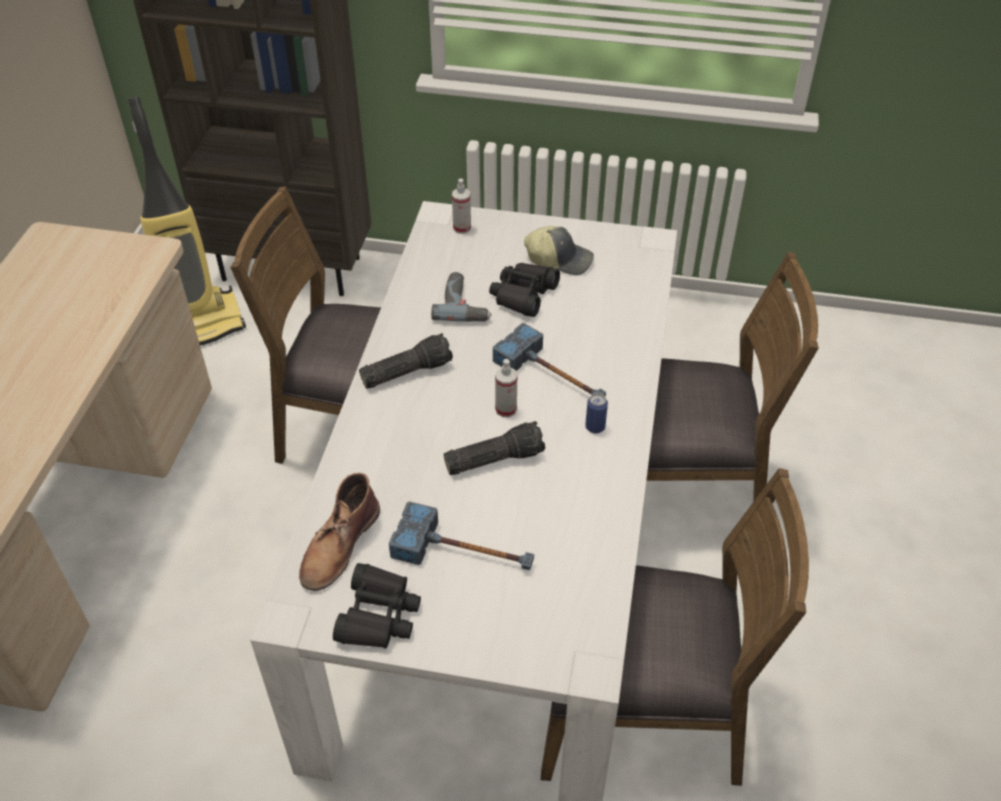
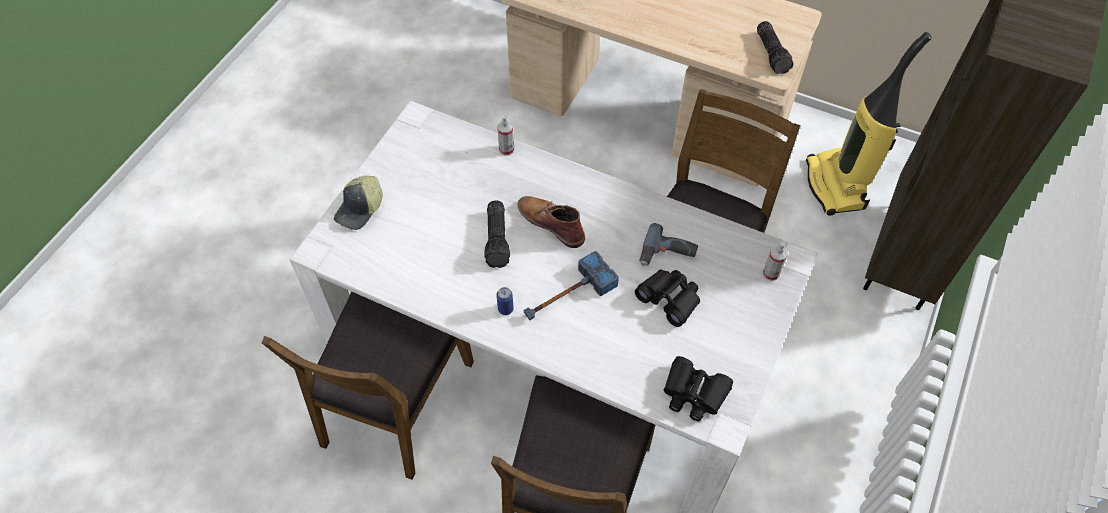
camera: 105 degrees right, 10 degrees up
(339, 545) = (458, 146): brown boot -> brown boot (551, 222)
(378, 615) = (400, 157): black binoculars -> black binoculars (694, 393)
(406, 371) = (601, 204): flashlight -> flashlight (772, 53)
(464, 552) = (426, 207): hammer -> none
(506, 409) = (542, 257): spray bottle -> spray bottle (506, 149)
(559, 259) = (712, 339): cap -> cap (360, 209)

